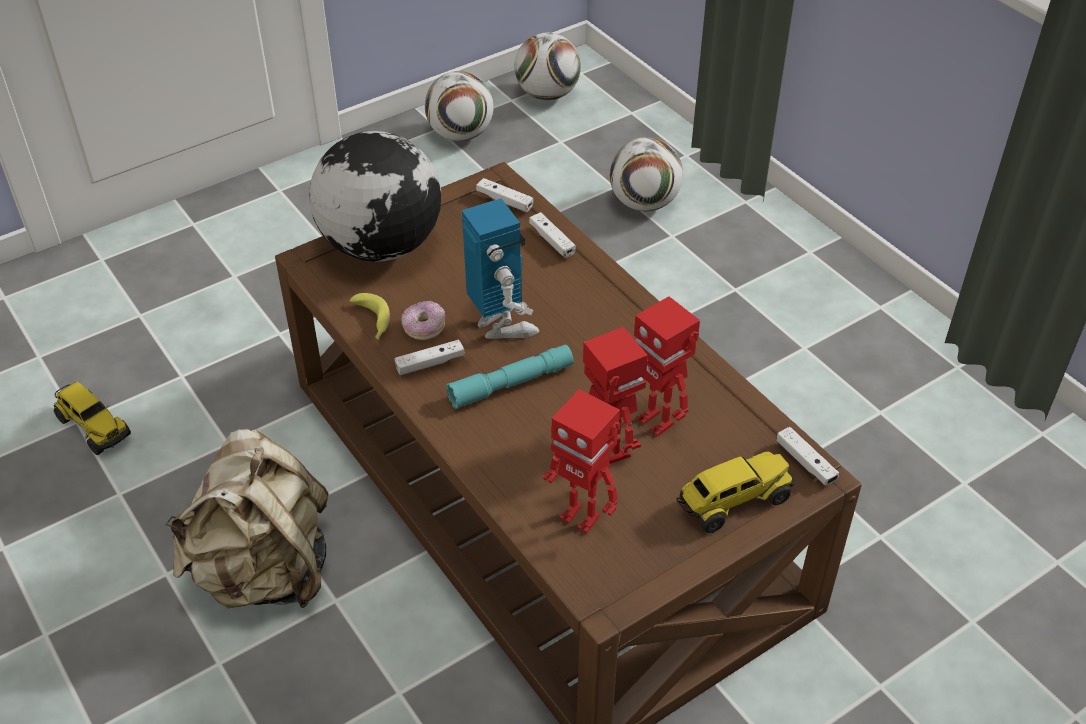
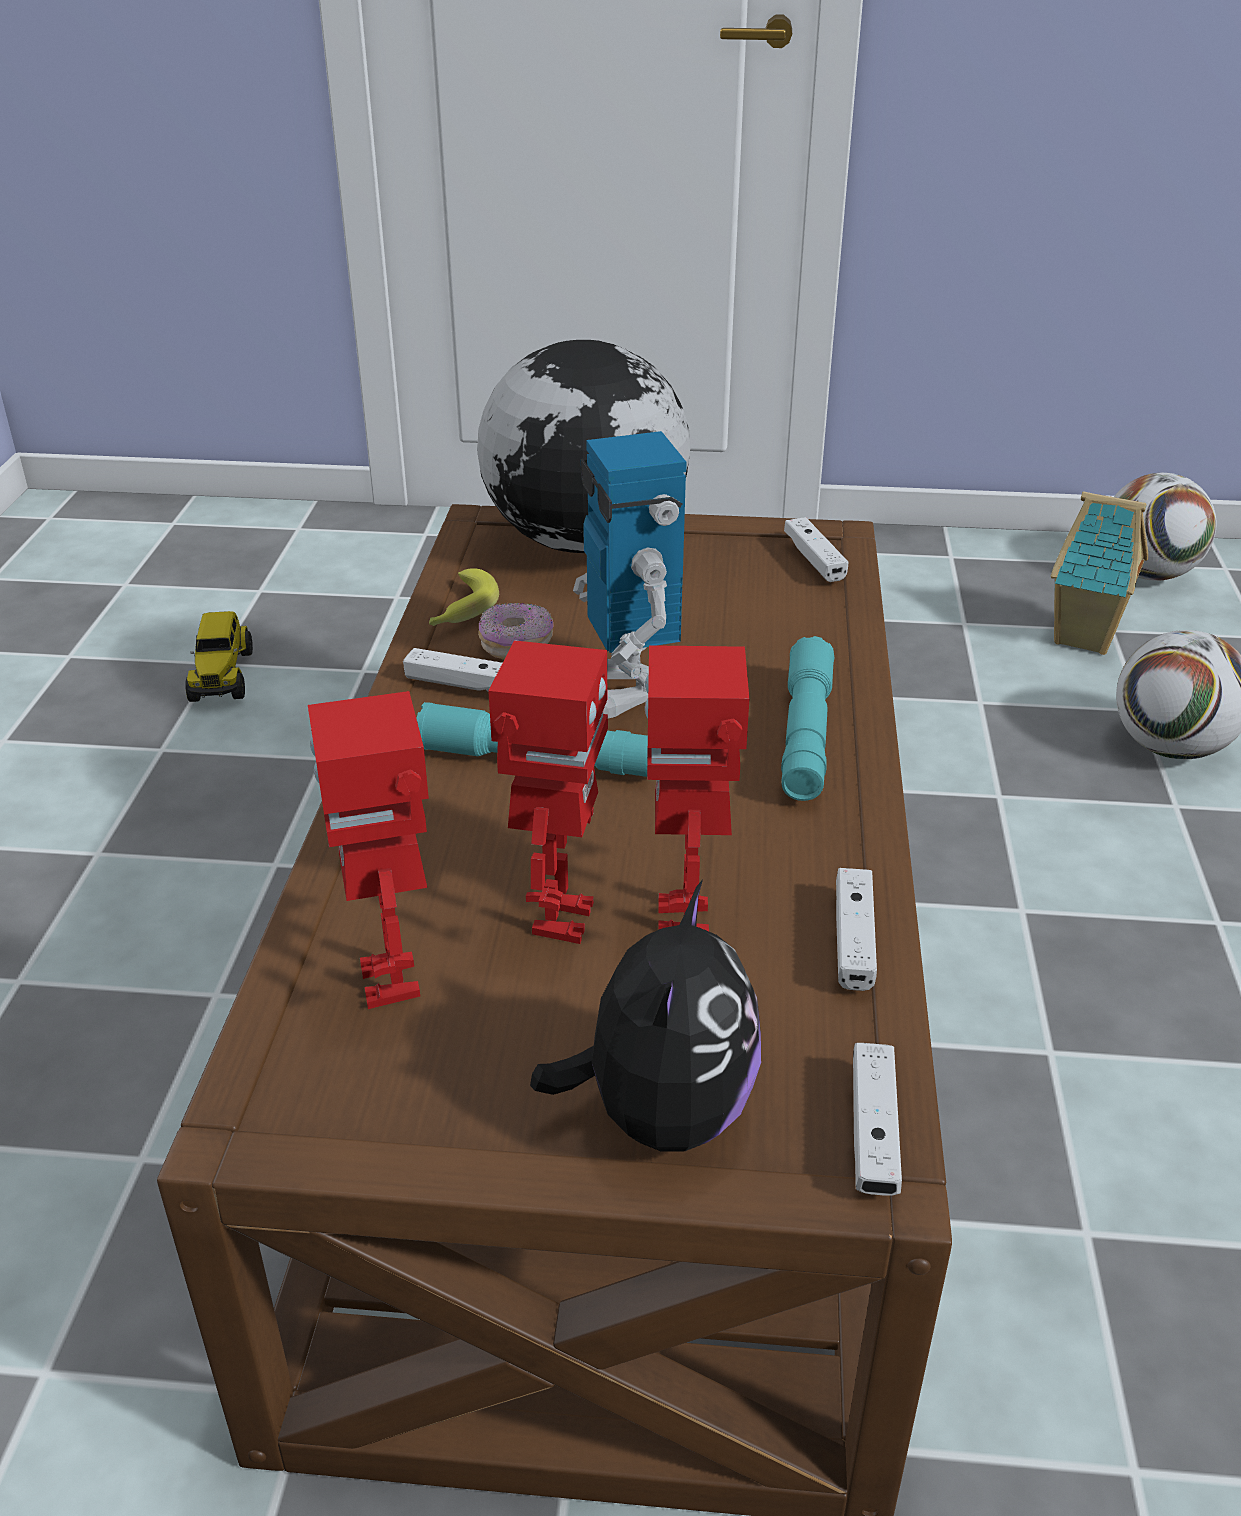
camera: 40 degrees right, 10 degrees down
(264, 571) = (187, 912): beige backpack -> none
(460, 135) = (973, 573): football -> none
(501, 325) = (621, 688): toy robot -> toy robot turned 150 degrees clockwise
(552, 240) = (823, 626): white game controller -> white game controller (853, 940)
(553, 153) = (1086, 639): none -> toy house
(608, 306) = (805, 735): none -> turquoise flashlight
(733, 501) = (661, 1112): toy truck -> plush toy

